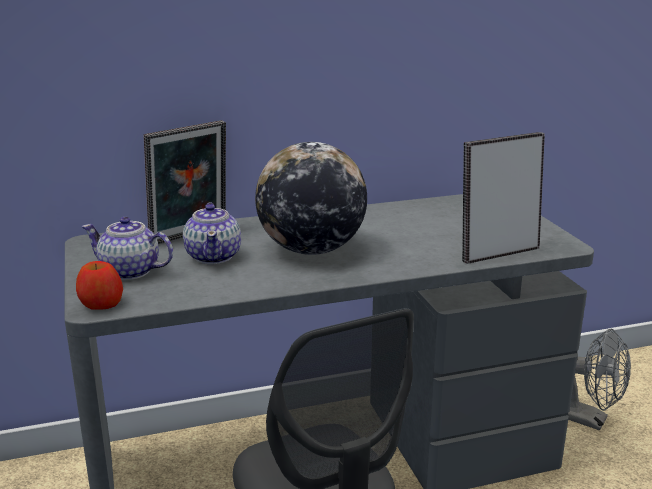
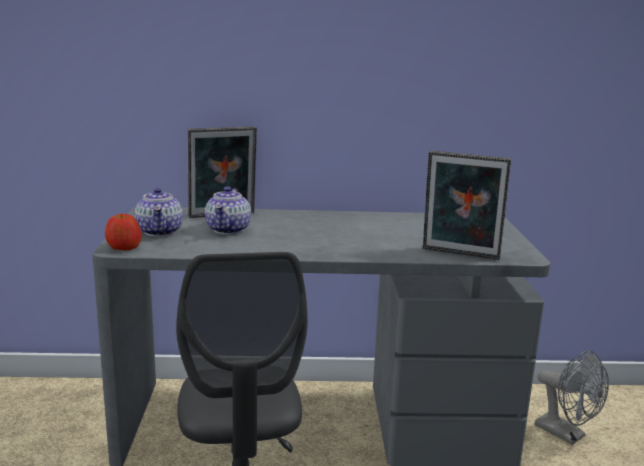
camera: 15 degrees right, 5 degrees down
(130, 272) = (160, 231): teapot -> teapot turned 135 degrees counterclockwise
(311, 250) = (306, 234): globe -> none
(497, 253) = (459, 254): picture frame -> picture frame turned 150 degrees counterclockwise

